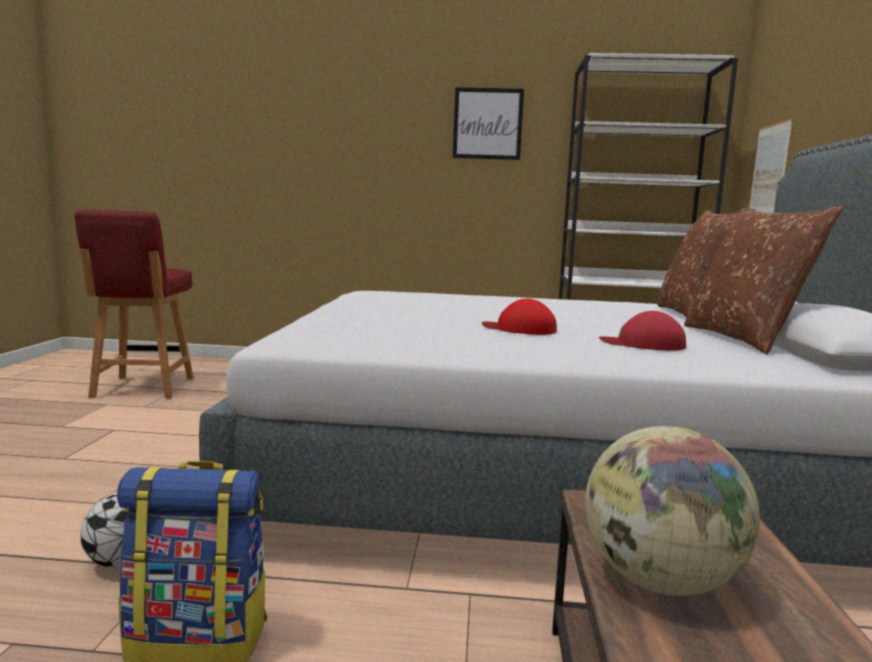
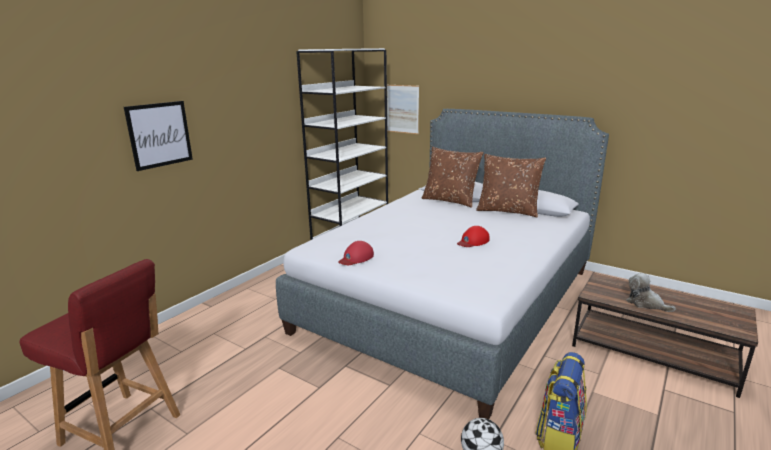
camera: 60 degrees left, 10 degrees up
(487, 124) = (253, 92): picture -> picture (160, 134)
(643, 344) = (514, 229): red cap -> red cap (356, 258)
(659, 581) = (645, 303): globe -> plush toy

